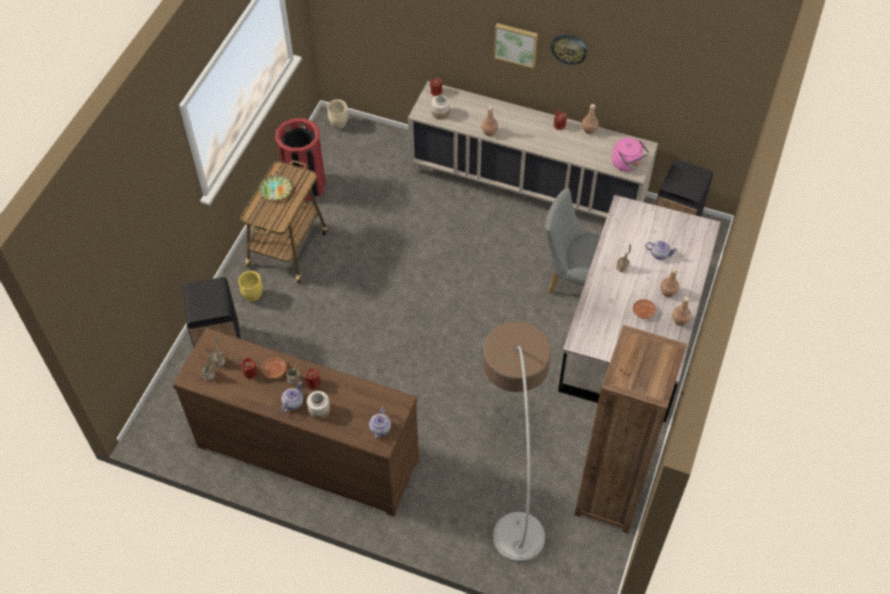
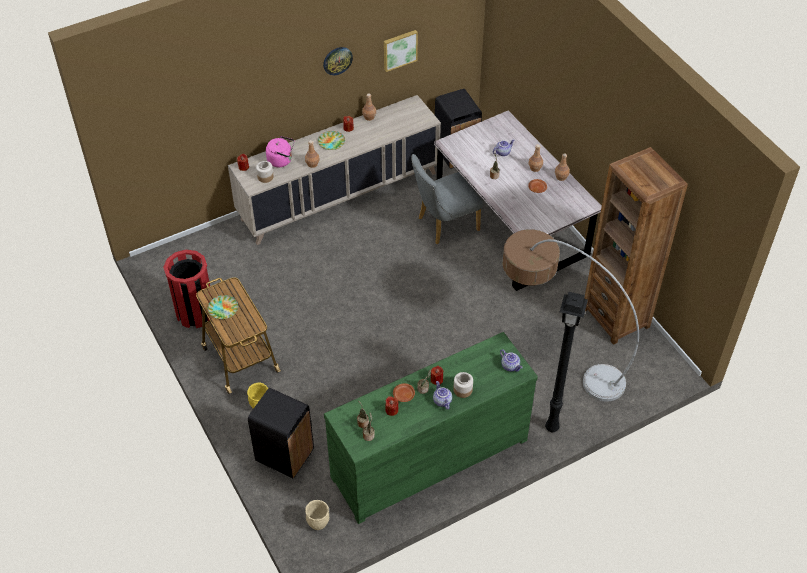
camera: 50 degrees left, 5 degrees down
(307, 451) = (428, 457): brown dresser -> green dresser
(338, 125) = (162, 258): beige planter -> beige planter (318, 524)
(426, 528) = (552, 428): none -> black floor lamp
(516, 44) = (295, 83): picture -> picture (399, 49)
(529, 126) = (331, 142): none -> plate
(627, 164) = (417, 119): pink kettle -> pink kettle (281, 160)

